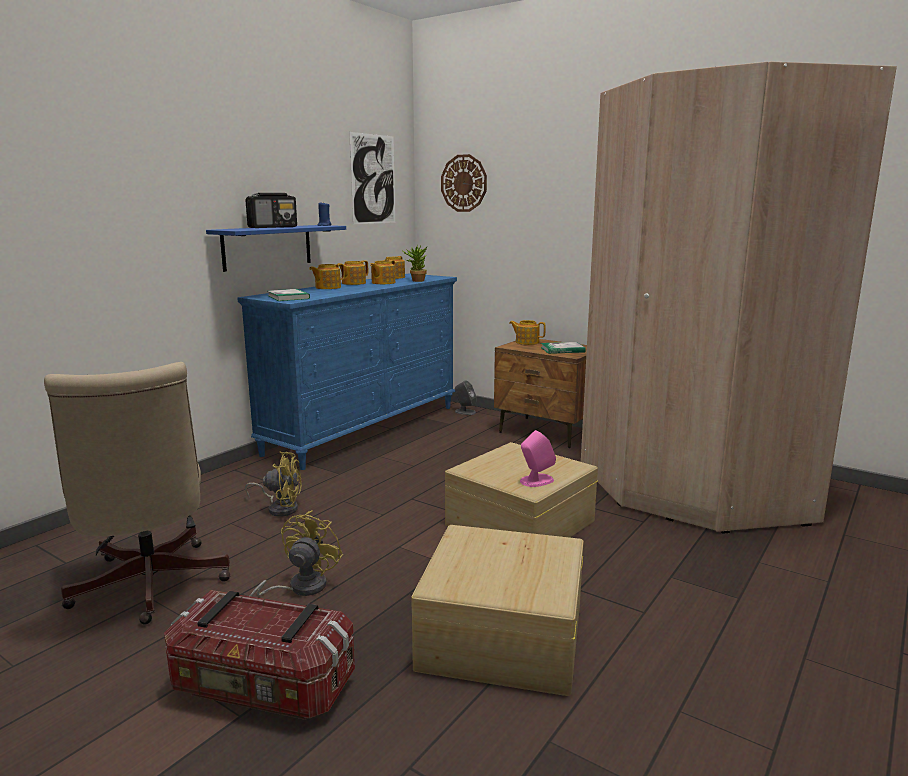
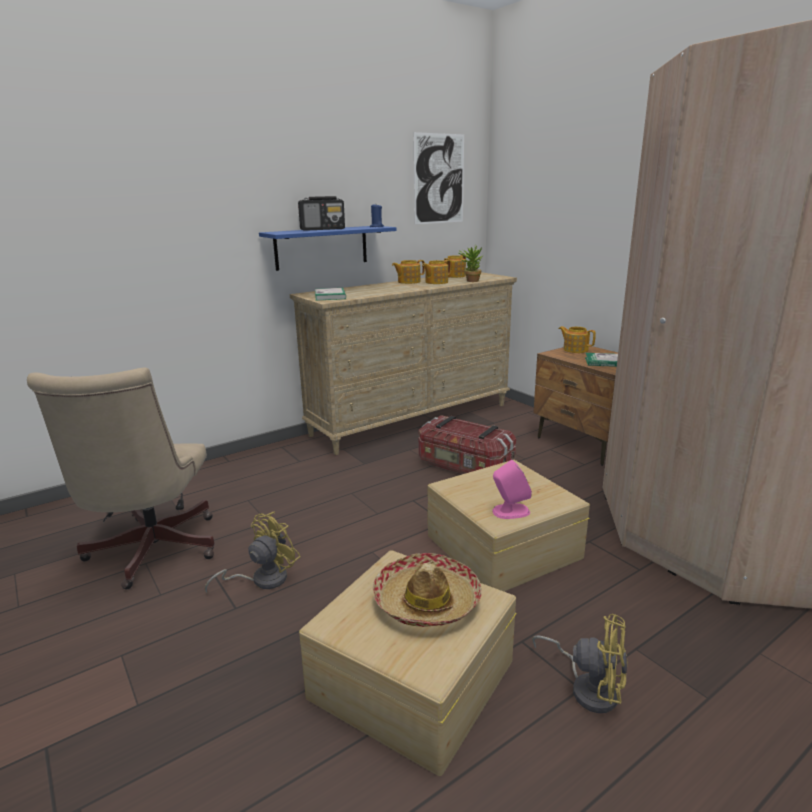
camera: 20 degrees right, 5 degrees up
(262, 688) = (171, 679): storage box -> storage box (464, 467)
(280, 508) = (295, 491): yellow fan -> yellow fan (588, 688)
(327, 287) = (379, 286): teapot -> none
(365, 429) = (412, 419): blue dresser -> beige dresser
(464, 183) = (531, 181): wall clock -> none
(465, 412) = (515, 411): grey speaker -> none
(512, 554) = (427, 601): none -> hat

